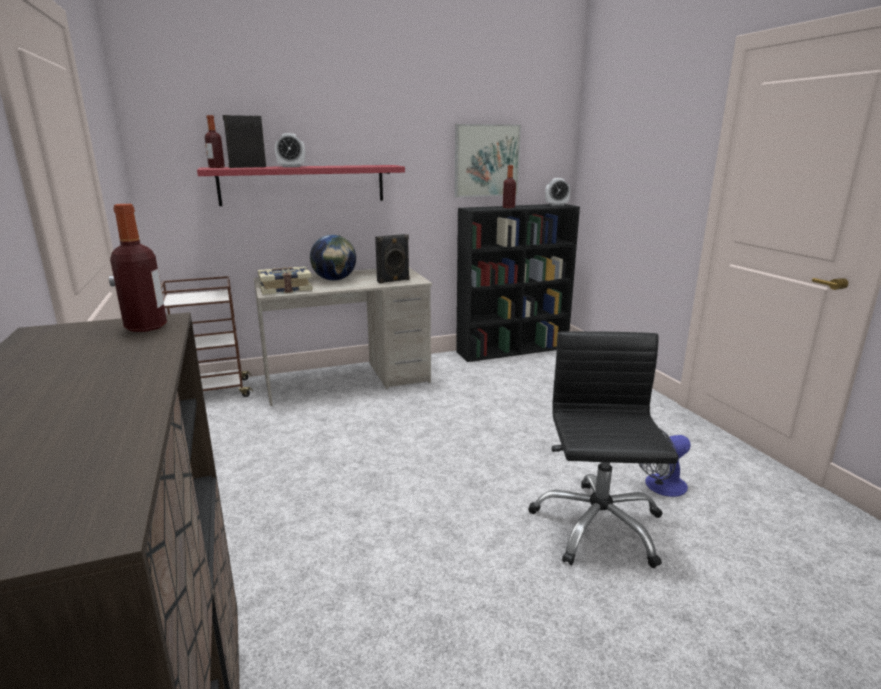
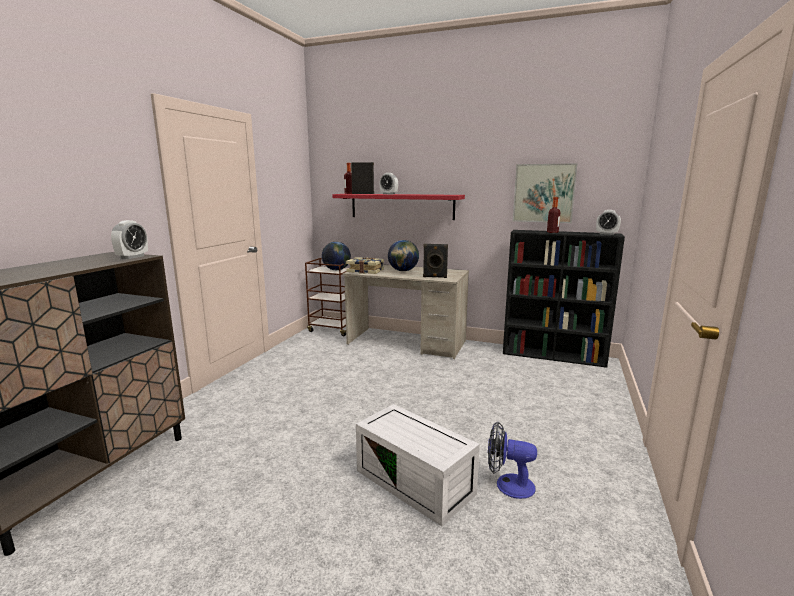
camera: 40 degrees right, 5 degrees down
(146, 327) = (132, 257): bottle -> alarm clock
(211, 295) = (336, 270): none -> globe
(597, 526) = (417, 482): black office chair -> white storage box

